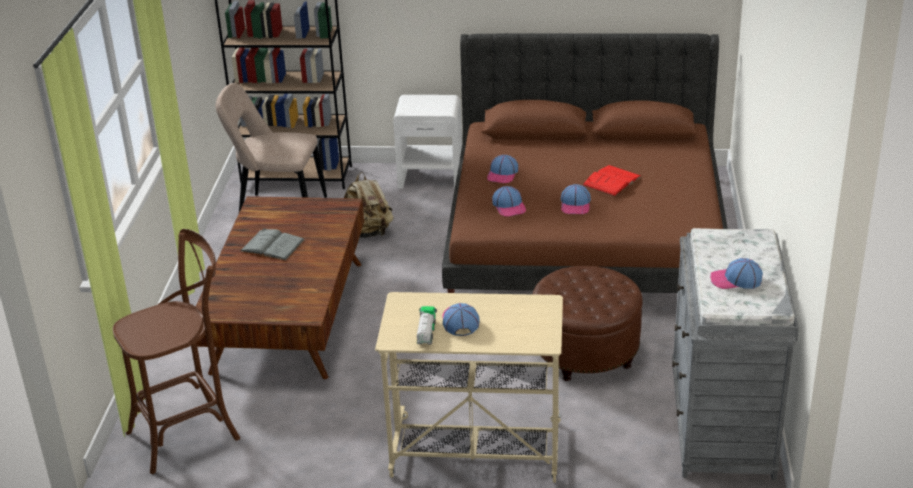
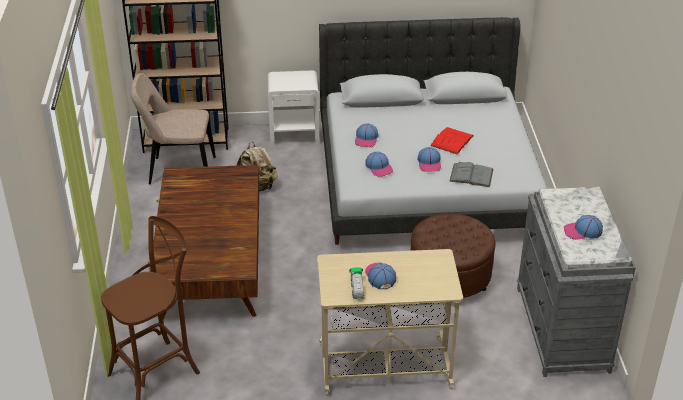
camera: 10 degrees left, 5 degrees up
(272, 245) = (197, 211): grey book -> grey book (471, 175)
(586, 235) = (427, 180): brown bed -> grey bed

